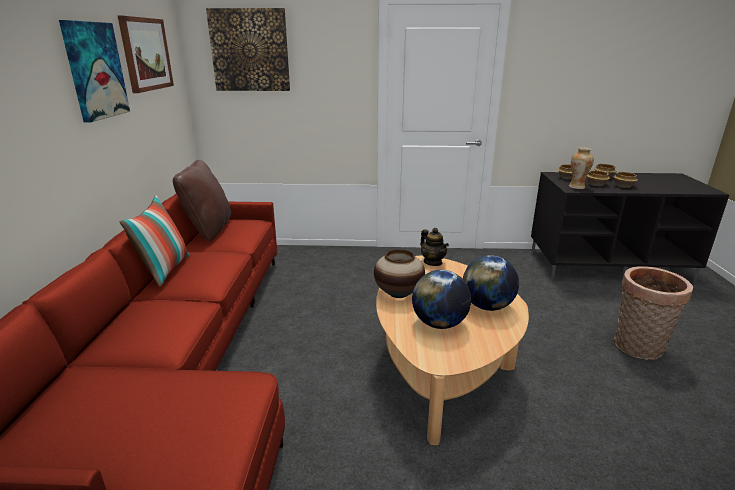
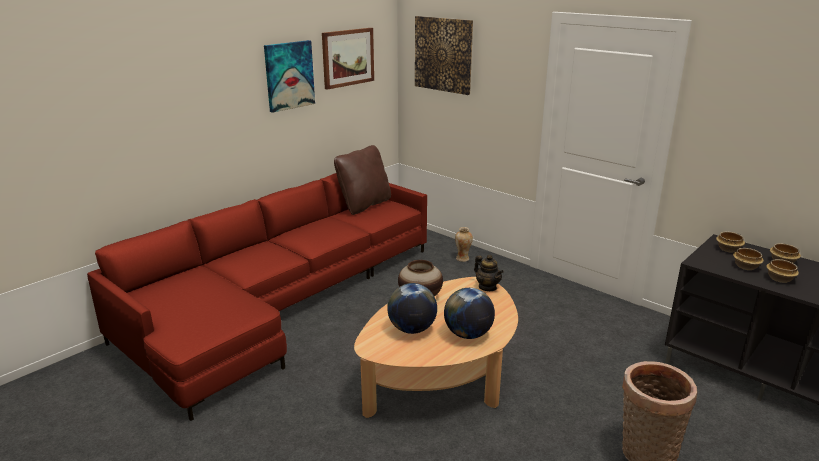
camera: 40 degrees right, 0 degrees up
(164, 270) = (300, 226): pillow -> none
(433, 262) = (487, 287): teapot -> teapot turned 45 degrees counterclockwise
(577, 187) = (711, 262): vase -> vase (462, 259)

